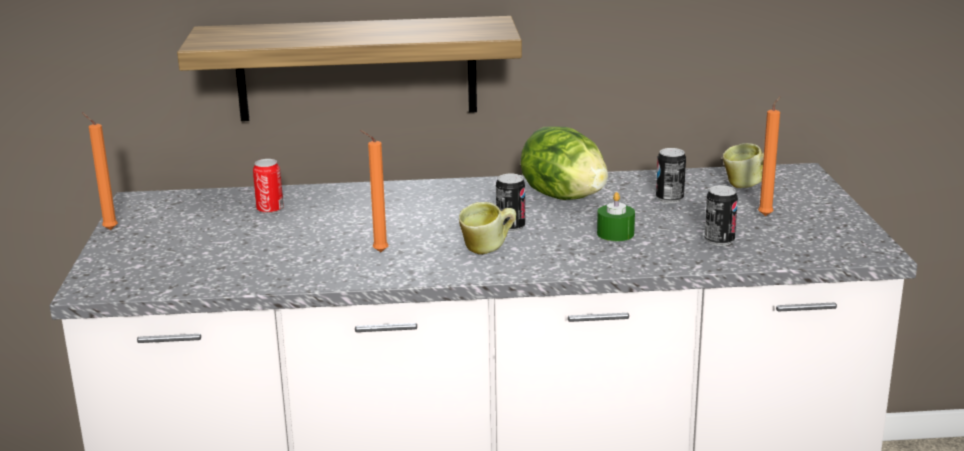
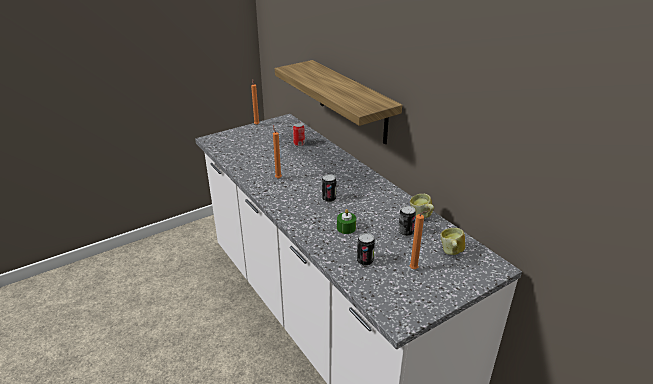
camera: 60 degrees right, 10 degrees up
(488, 250) = (300, 201): mug -> mug (421, 217)
(564, 197) = (376, 202): lettuce -> none

